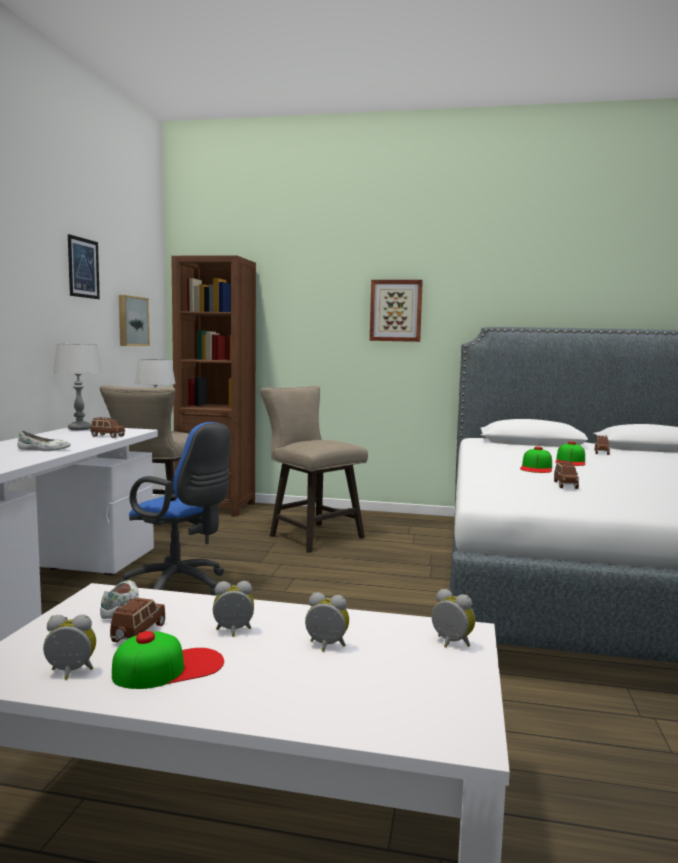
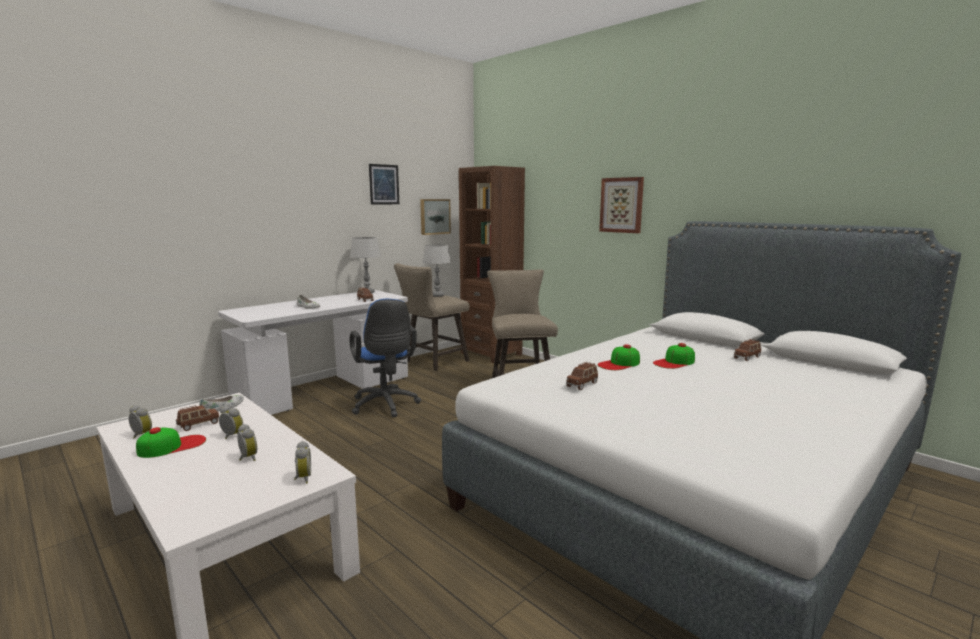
camera: 35 degrees right, 5 degrees up
(169, 668) = (172, 446): cap -> cap turned 45 degrees counterclockwise

